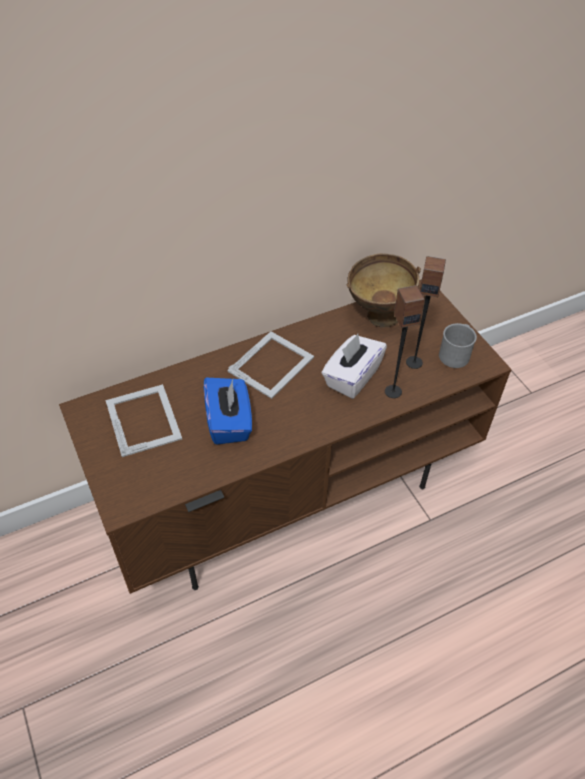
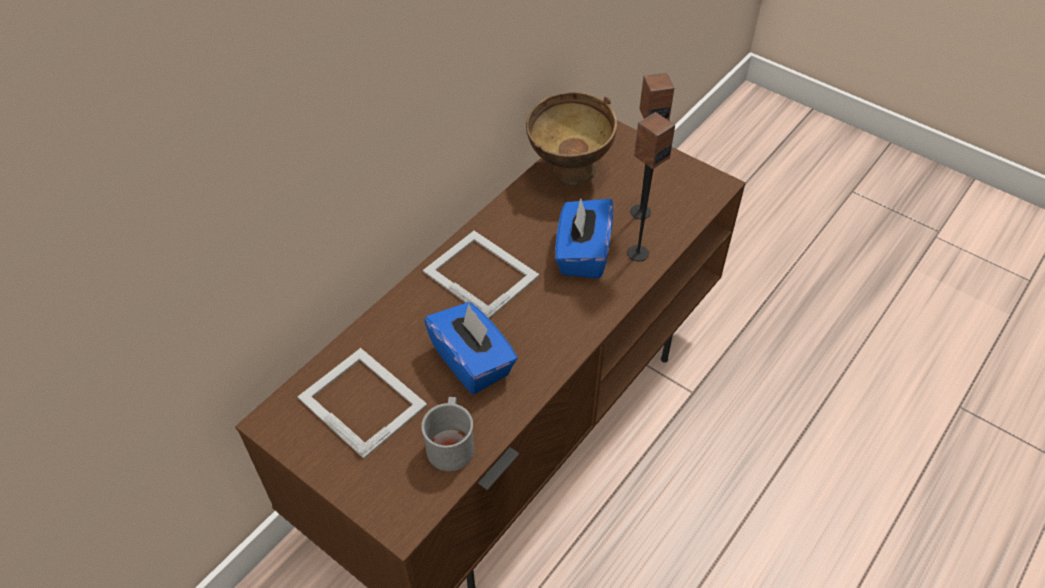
camera: 25 degrees left, 0 degrees up
(272, 364) = (480, 272): picture frame -> picture frame turned 60 degrees counterclockwise
(351, 377) = (582, 254): white tissue box -> blue tissue box
(456, 353) = (678, 185): grey mug -> grey mug (451, 443)

